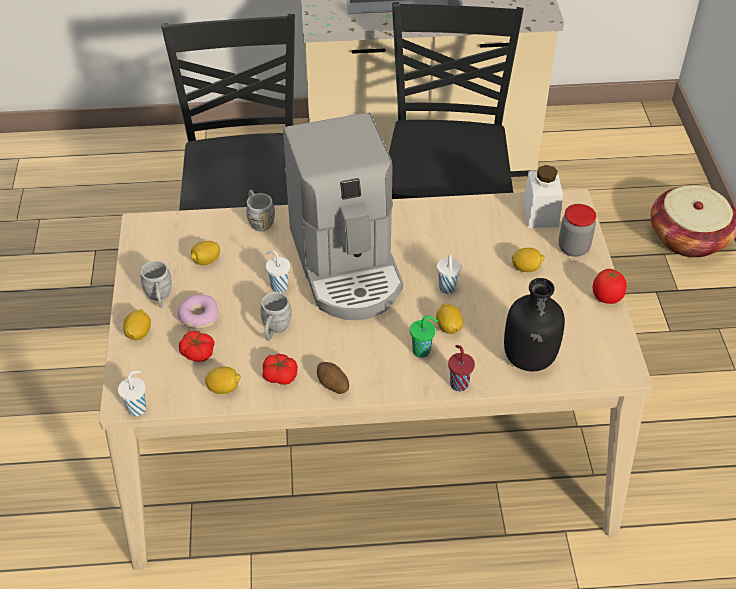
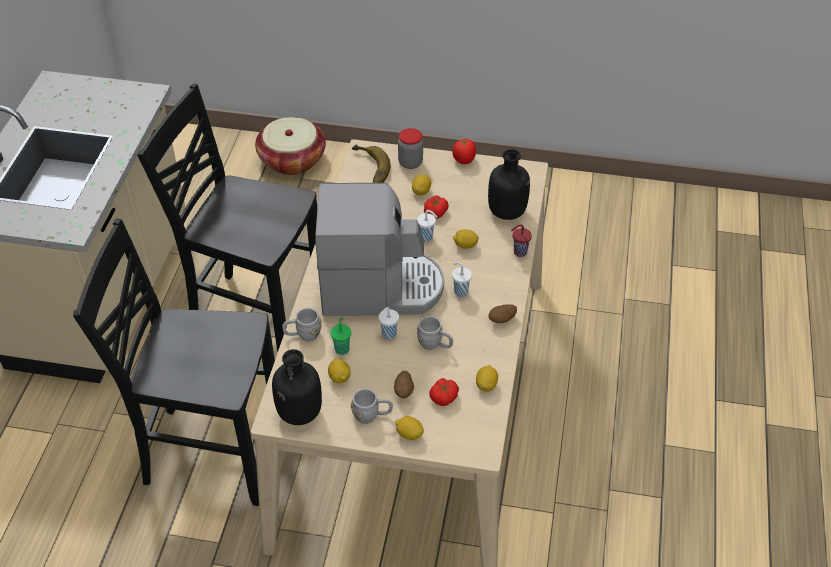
camera: 75 degrees left, 0 degrees up
(138, 408) = (491, 443): white cup -> white cup (460, 291)
(152, 241) = (298, 413): none -> black bottle
(198, 316) = (404, 391): donut -> potato
(280, 375) = (483, 349): tomato -> tomato (435, 212)
(422, 351) = (483, 264): green cup -> green cup (342, 348)
(540, 213) = (368, 169): white jar -> banana

